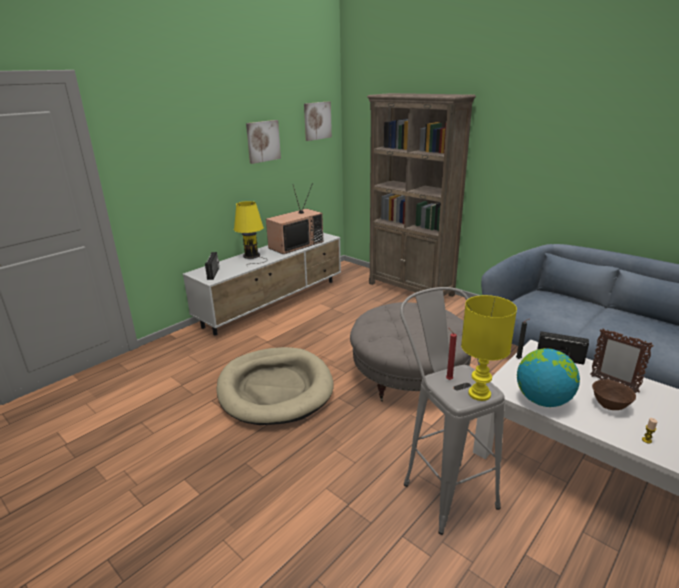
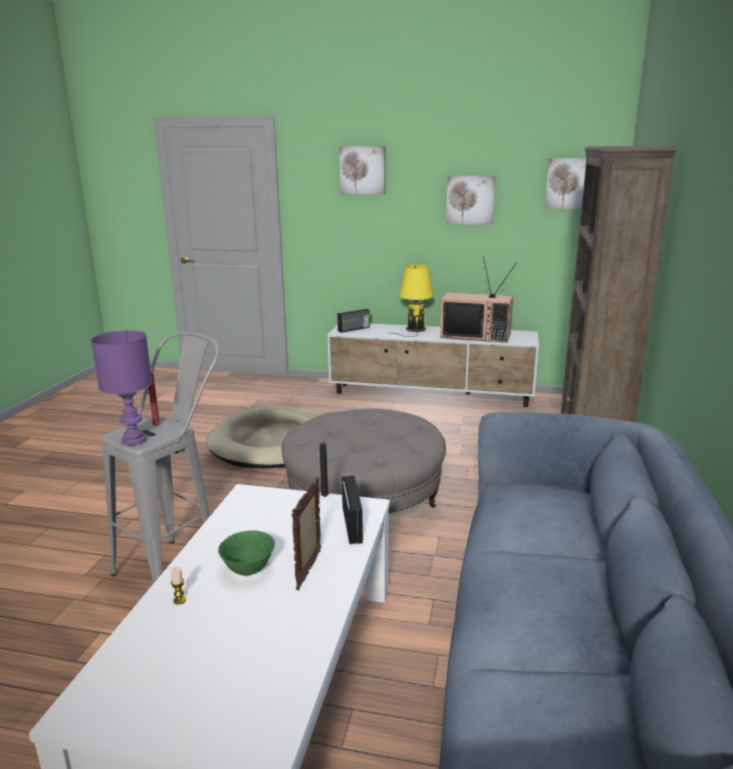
camera: 60 degrees right, 5 degrees down
(179, 125) = (362, 170): none -> picture
(478, 394) = (133, 440): yellow table lamp -> purple table lamp
(542, 400) = (233, 522): globe -> none
(609, 405) = (249, 569): brown bowl -> green bowl

